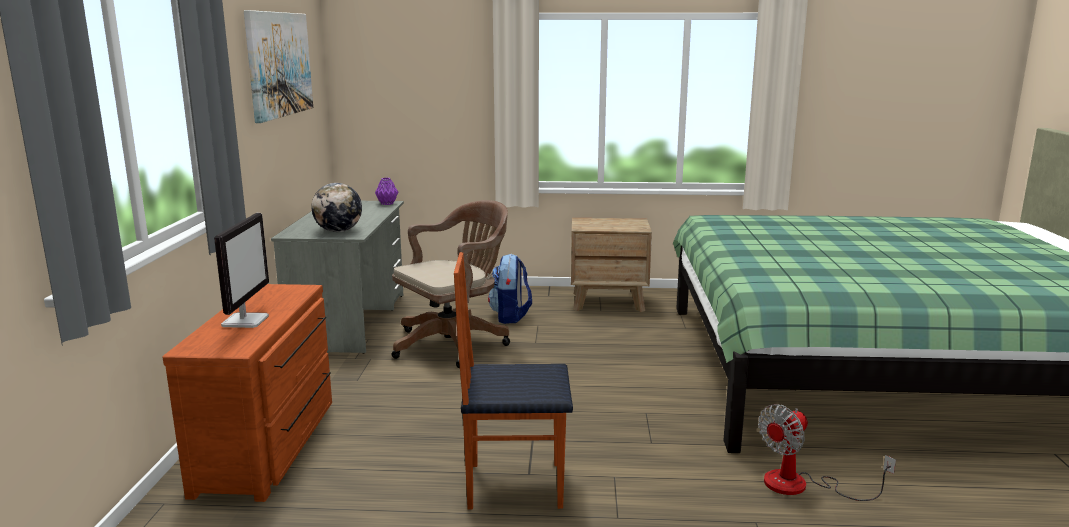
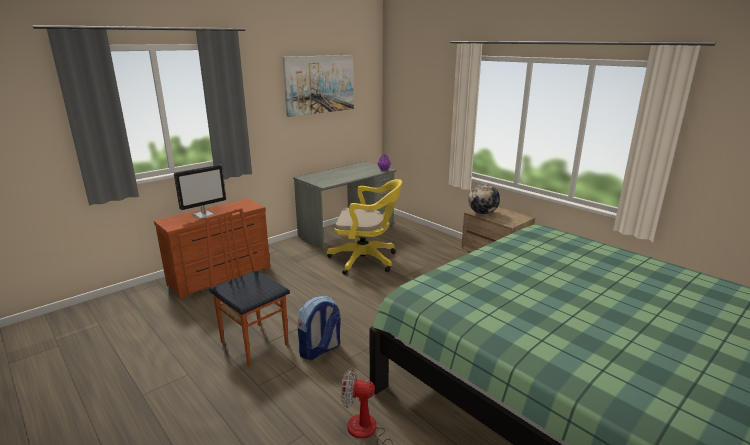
camera: 45 degrees right, 5 degrees up
(338, 231) = (324, 180): globe -> globe (482, 213)
(454, 343) = (367, 260): brown office chair -> yellow office chair
(511, 316) = (421, 256): backpack -> backpack (320, 350)

